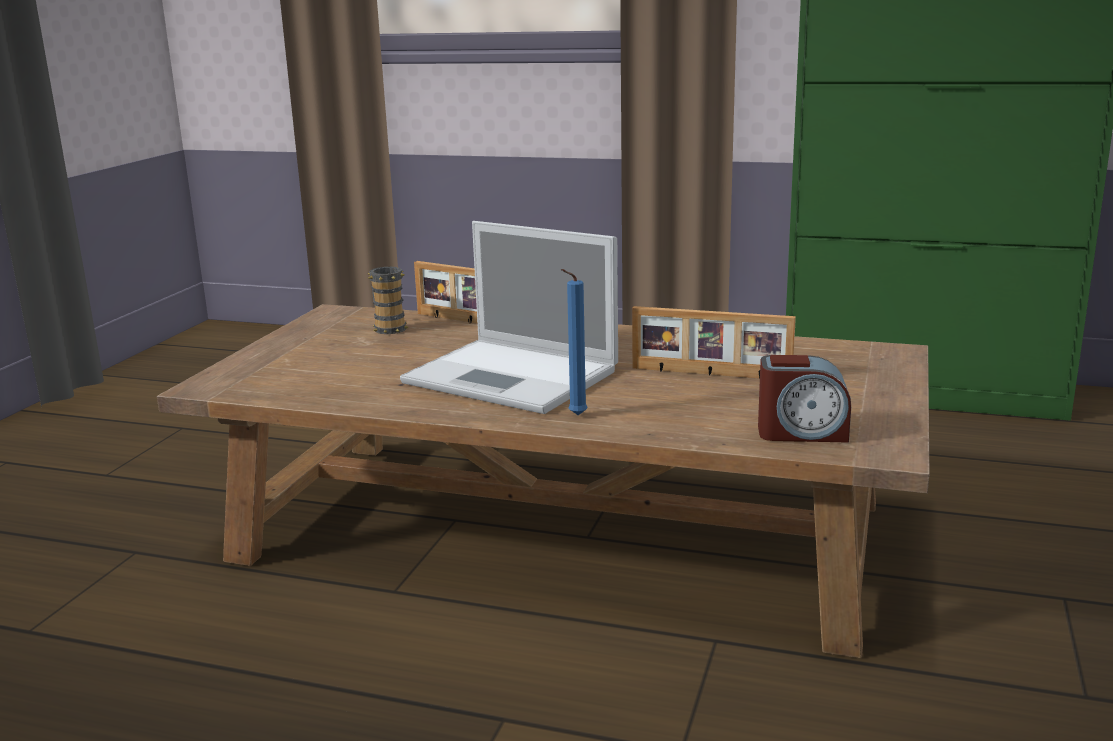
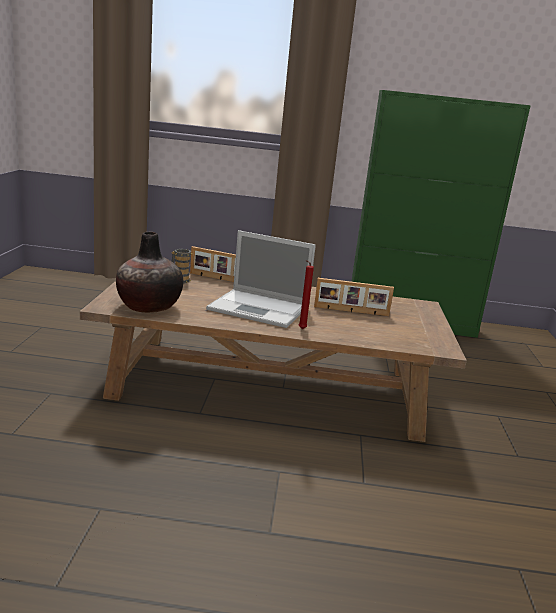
camera: 15 degrees left, 0 degrees up
(291, 382) = (148, 307): none -> vase
(575, 416) = (301, 329): blue candle -> red candle
(802, 432) = (406, 340): alarm clock -> none

